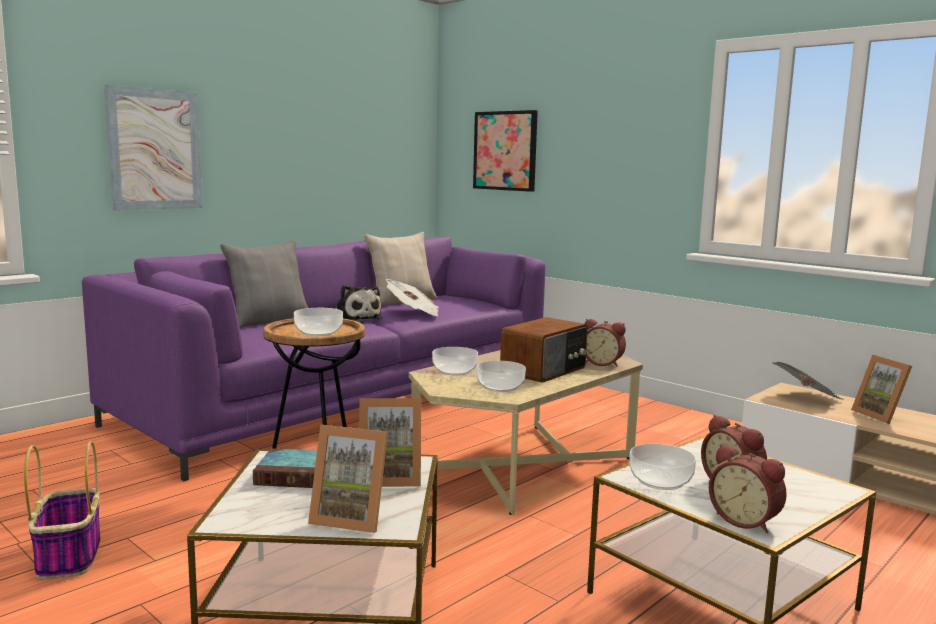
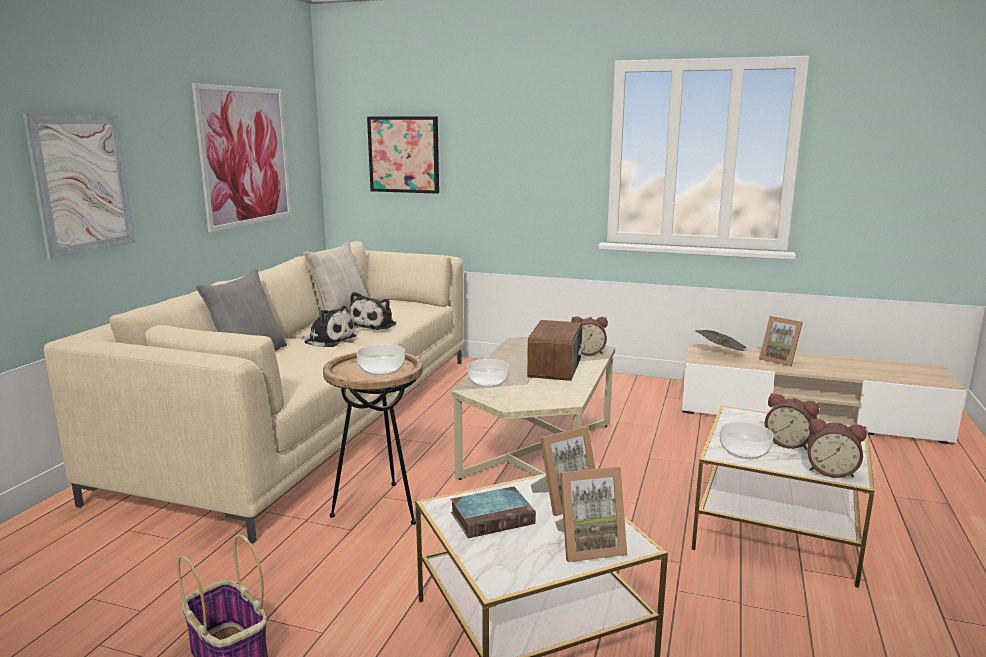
camera: 25 degrees left, 5 degrees up
(339, 144) = (245, 156): none -> picture
(344, 399) = (313, 418): purple sofa -> beige sofa
(413, 313) = (375, 325): newspaper -> plush toy
(500, 386) = (546, 391): bowl -> none

